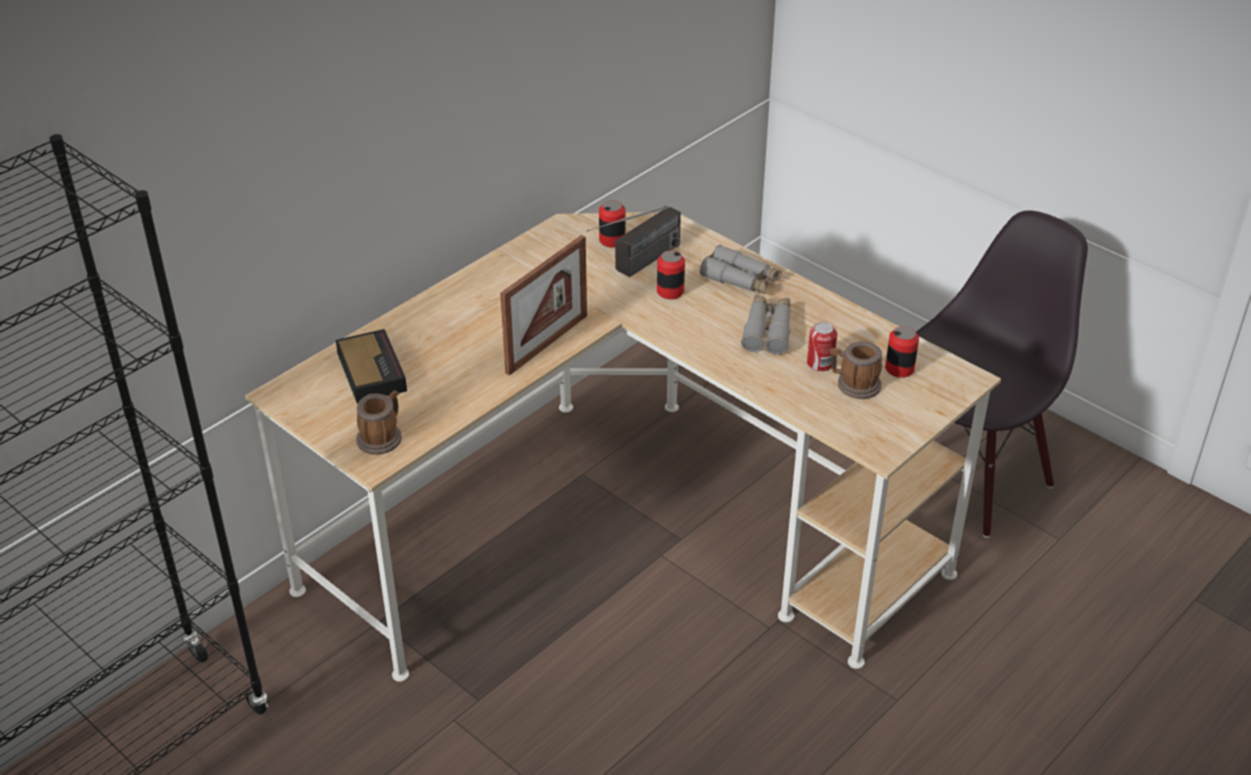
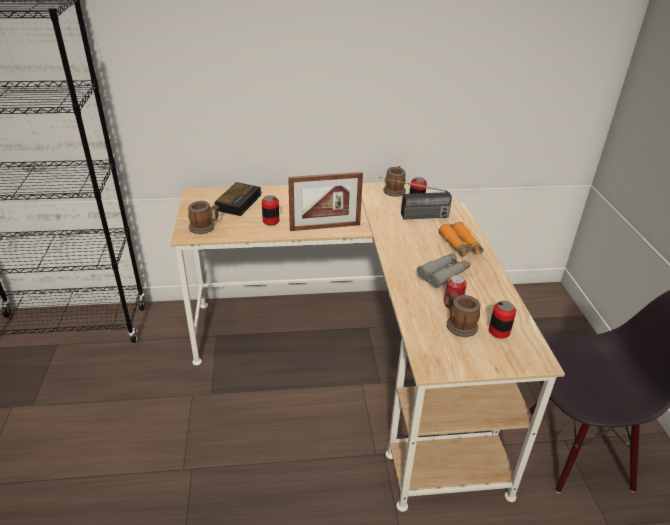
camera: 40 degrees right, 5 degrees down
(560, 235) = (394, 190): none -> mug
(670, 291) = (415, 234): can -> can (271, 221)
(741, 279) = (460, 245): grey binoculars -> orange binoculars

